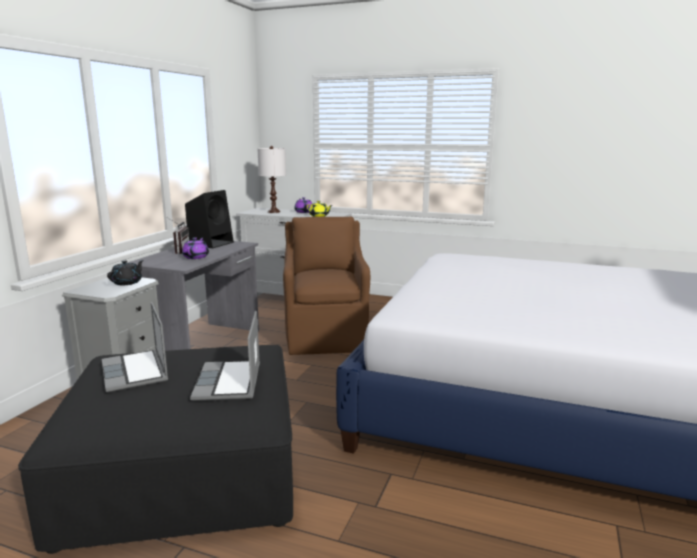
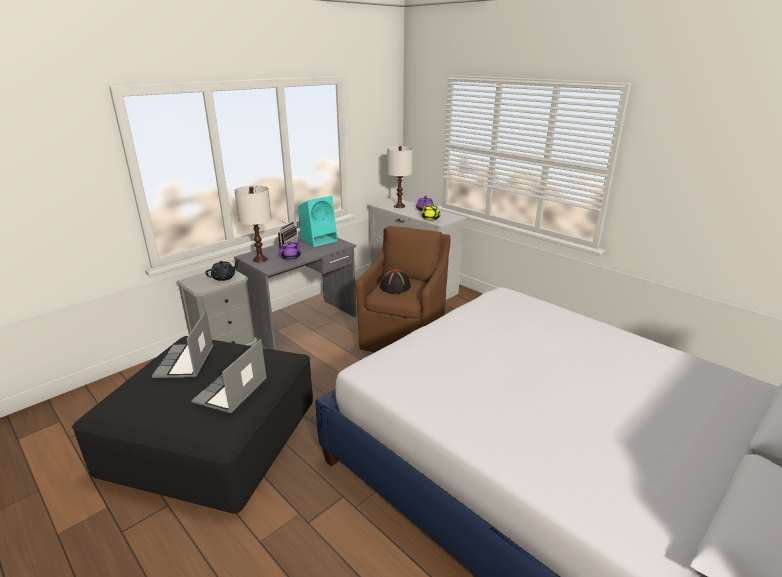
camera: 25 degrees right, 10 degrees up
(160, 262) = (260, 259): none -> white table lamp
(211, 243) = (319, 240): black speaker -> turquoise speaker
(321, 275) = (395, 286): none -> black hat

